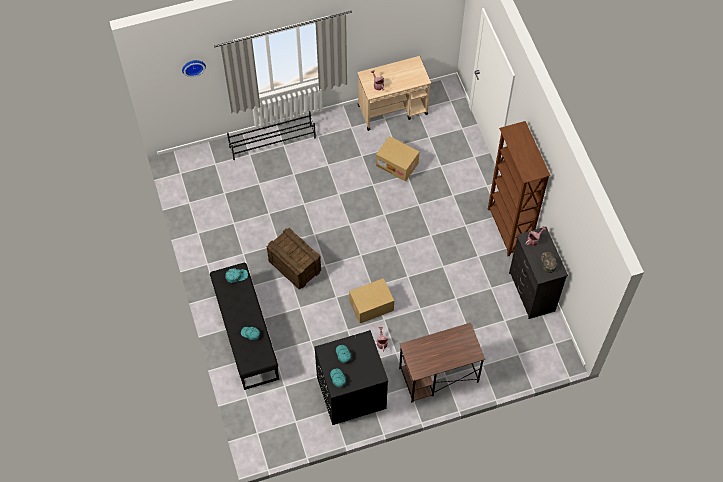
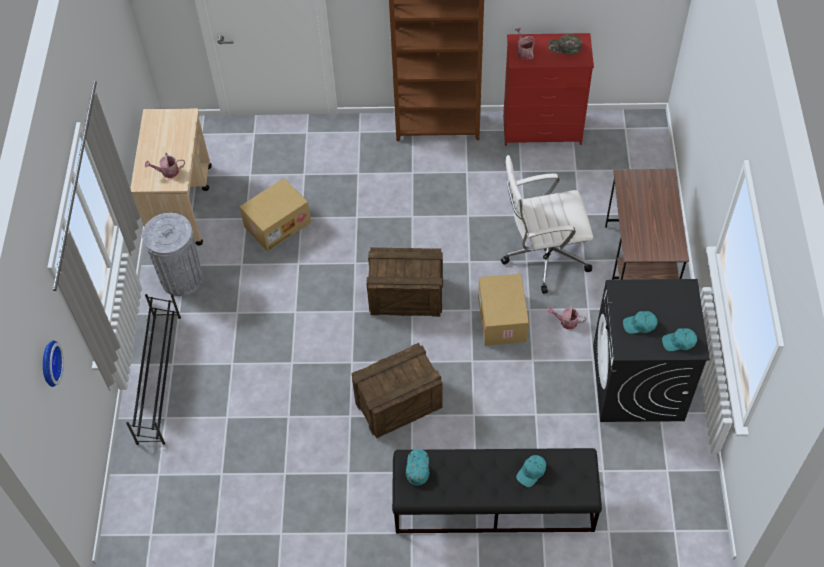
camera: 70 degrees left, 5 degrees down
(341, 129) = (182, 278): none -> grey trash can
(370, 249) = (406, 296): none -> crate
(427, 317) = (543, 255): none -> white office chair
(531, 292) = (543, 130): black dresser -> red dresser

